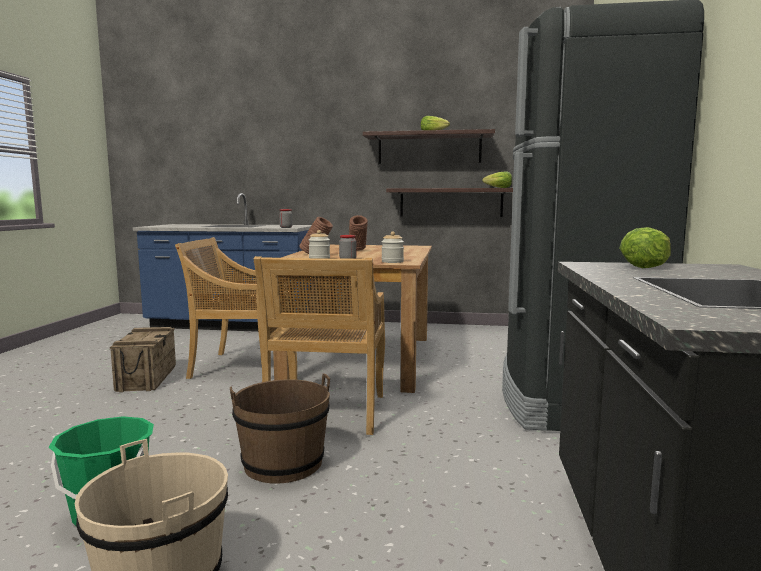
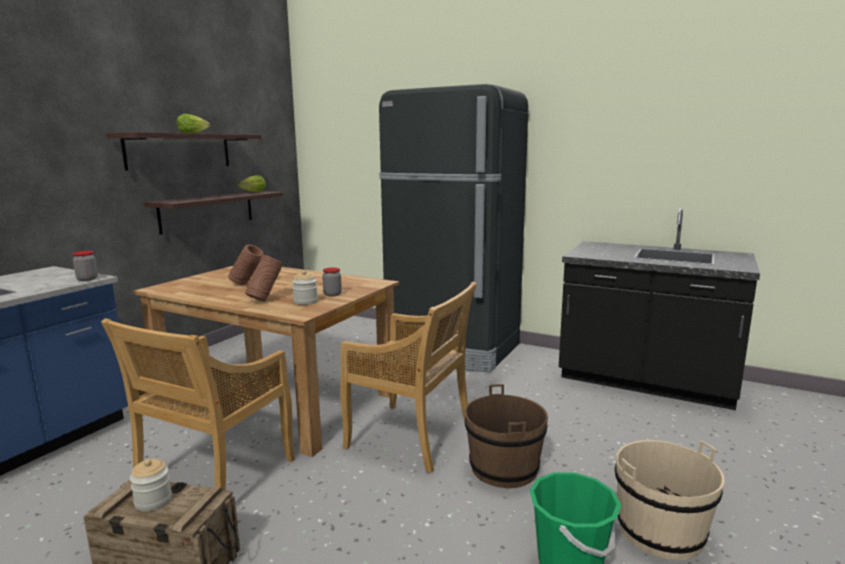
camera: 70 degrees left, 5 degrees up
(392, 262) = (367, 284): jar -> jar (153, 501)
(646, 266) = (592, 250): lettuce -> none

